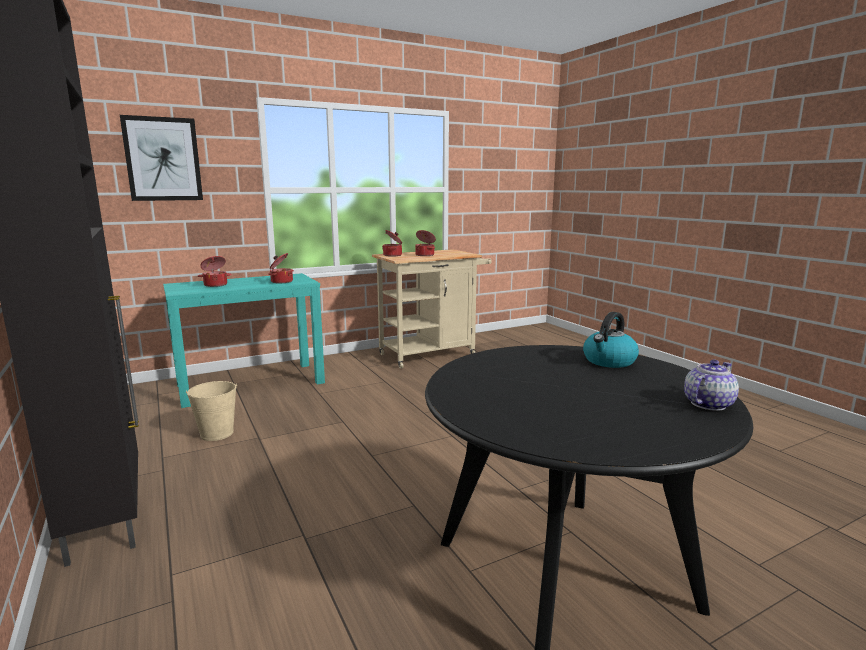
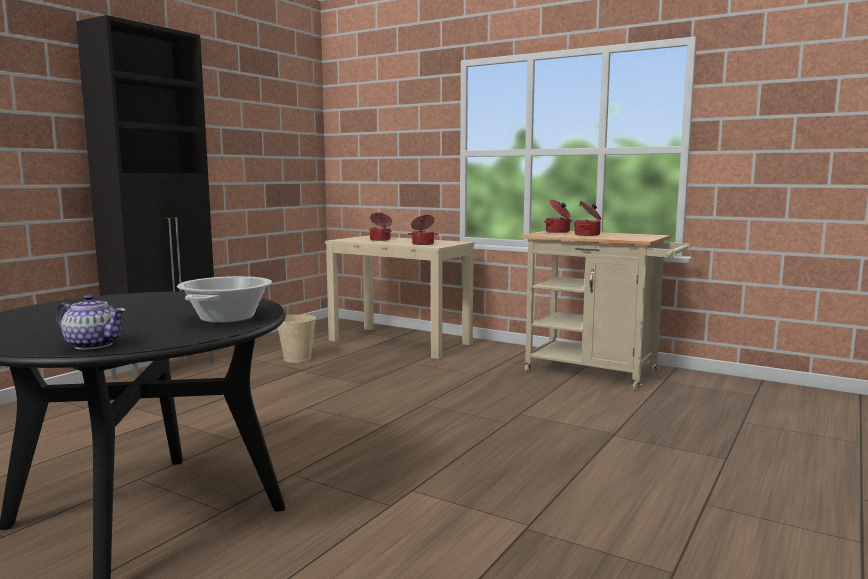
camera: 60 degrees right, 5 degrees down
(163, 159) = (387, 127): picture -> none
(251, 383) = (400, 342): turquoise console table -> beige console table
(609, 361) = (227, 318): kettle -> cooking pot

